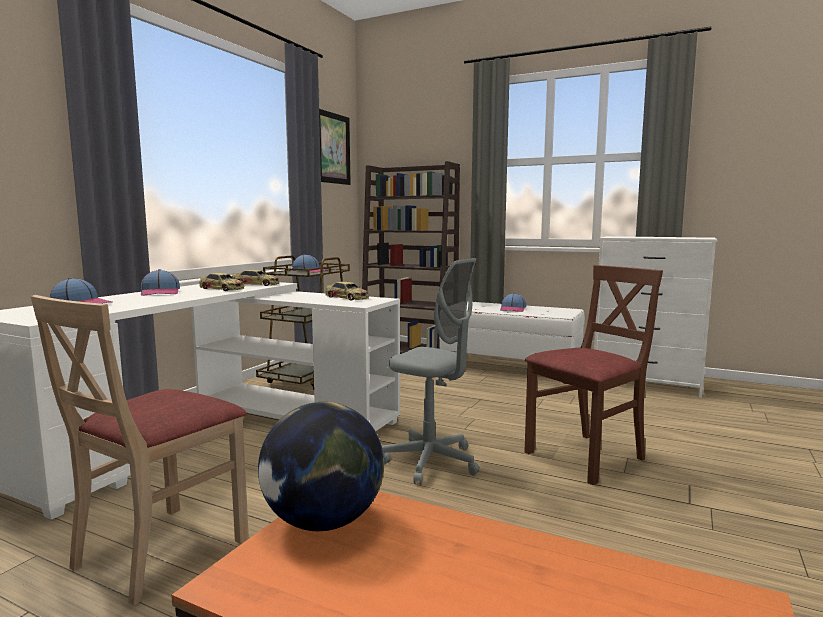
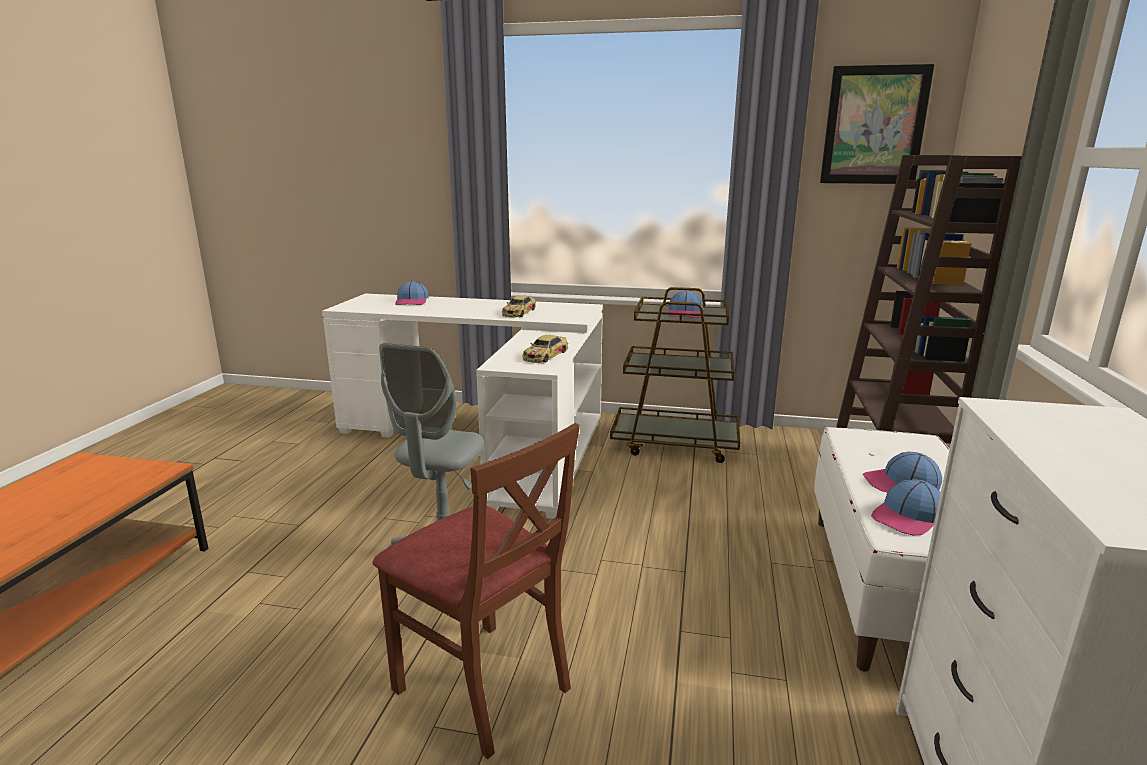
camera: 75 degrees right, 10 degrees up
(160, 293) = (482, 304): cap -> cap (908, 517)
(160, 550) = (294, 474): beige chair -> none
(255, 284) = (561, 315): toy car -> none
(323, 522) = (127, 471): globe -> none

